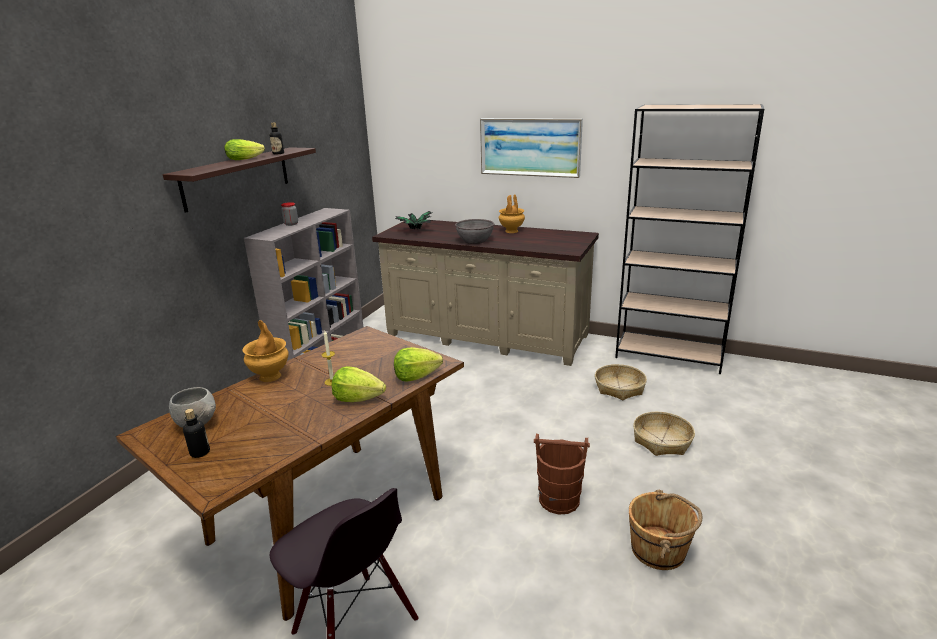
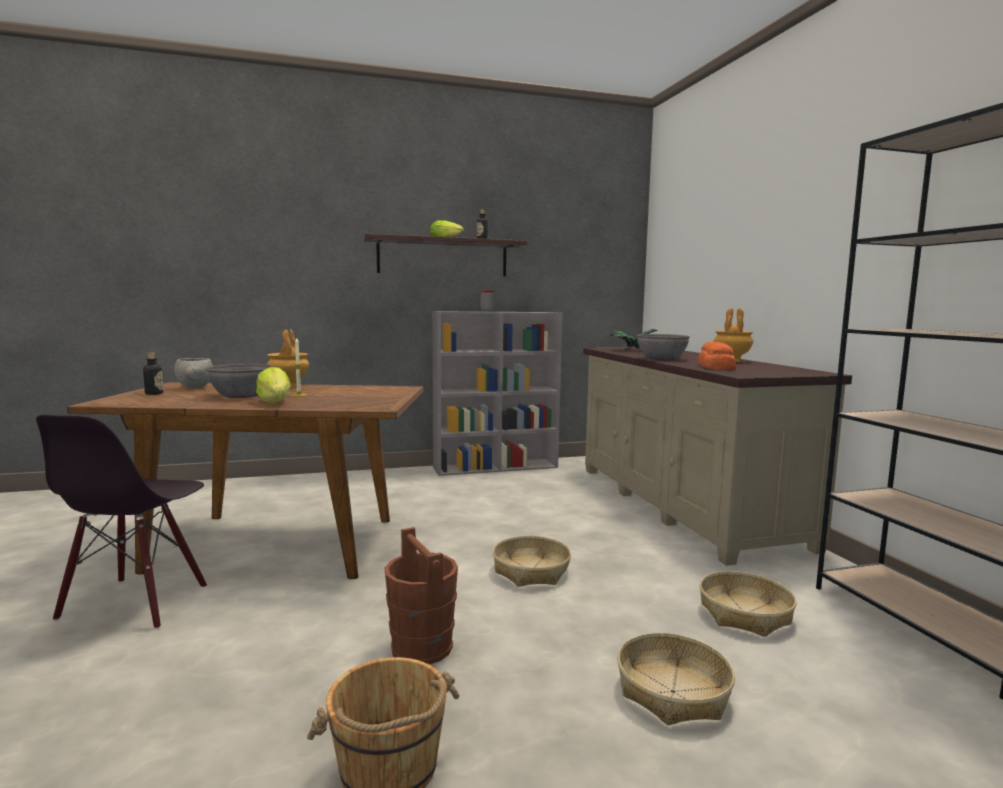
camera: 50 degrees right, 15 degrees down
(291, 407) = (241, 395): none -> grey bowl
(416, 376) = (340, 406): lettuce -> none
(510, 425) = (531, 571): none -> basket
(530, 147) = (780, 246): picture -> none
(530, 243) = (715, 366): none -> bread

